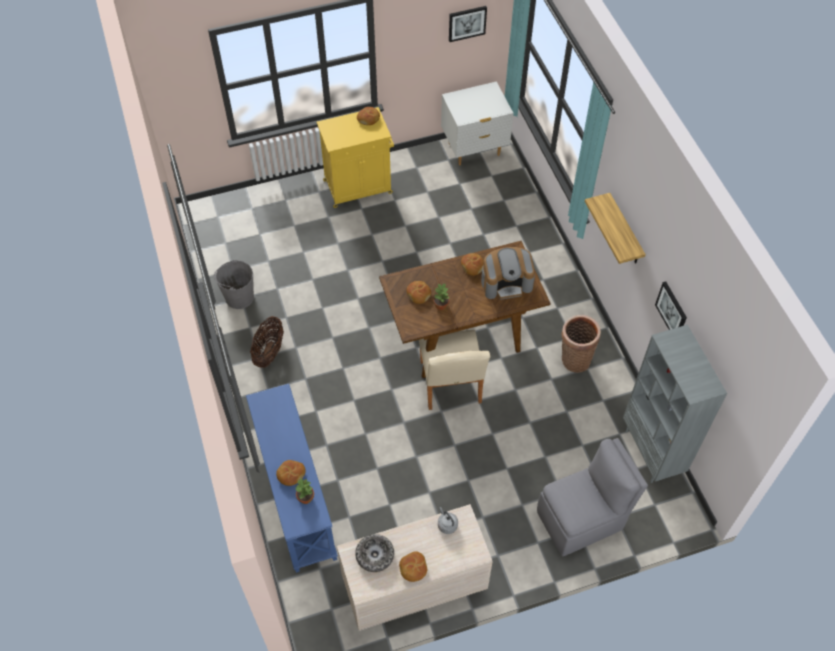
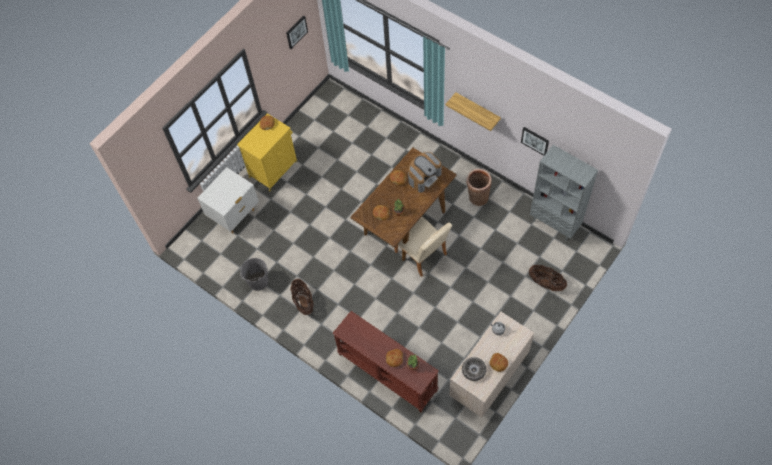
camera: 30 degrees left, 5 degrees up
(295, 496) = (386, 372): blue console table -> brown console table
(474, 149) = (325, 104): white nightstand -> white nightstand (235, 216)
(582, 519) = (546, 283): grey chair -> basket

